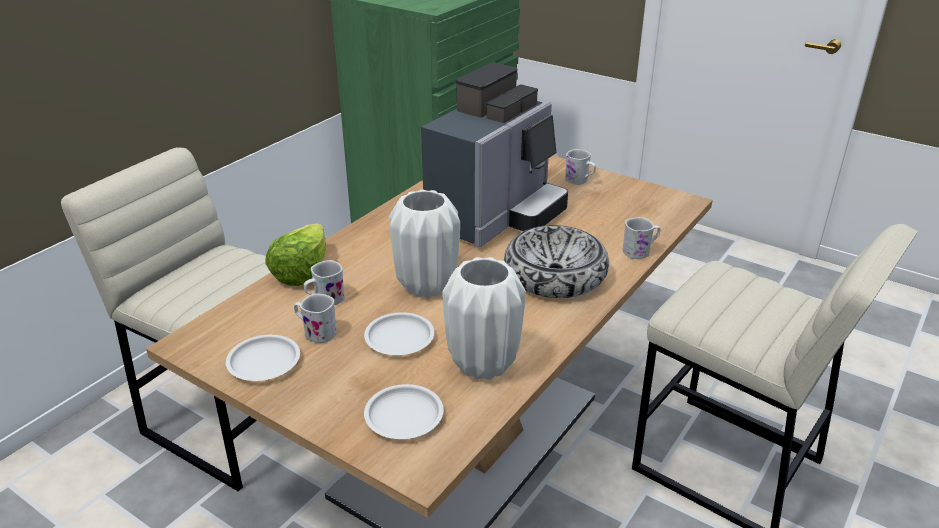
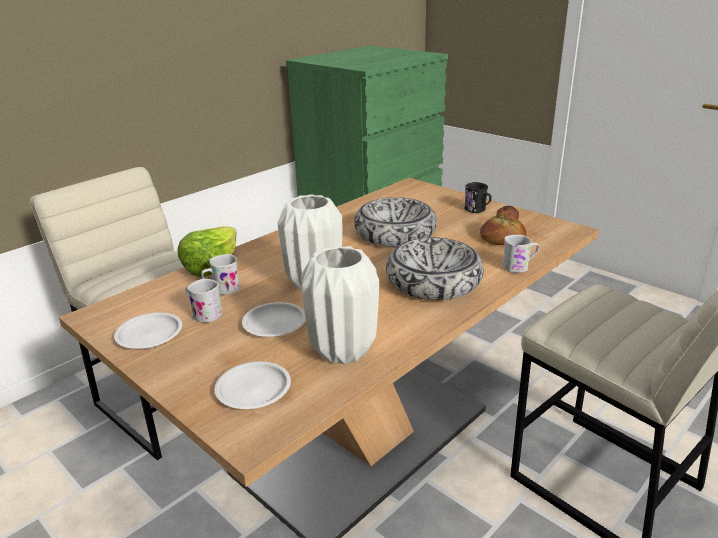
camera: 10 degrees right, 5 degrees down
(496, 216) = (395, 233): coffee machine -> bowl
(580, 181) = (478, 210): white mug -> black mug
(614, 217) = (502, 239): none -> bread

